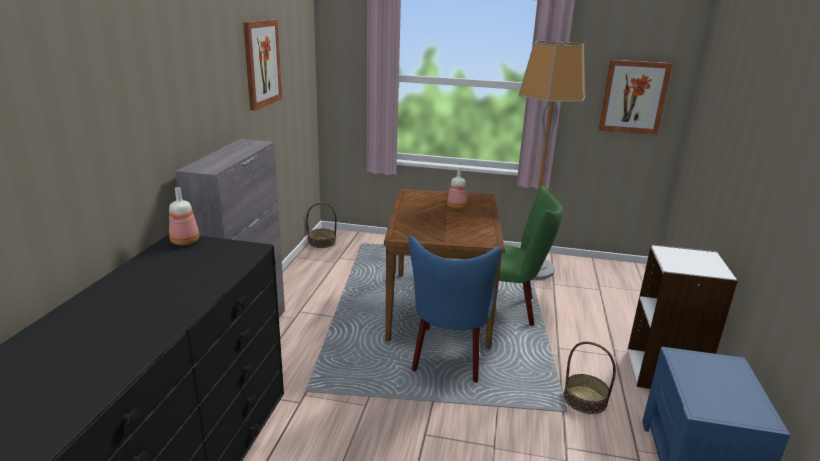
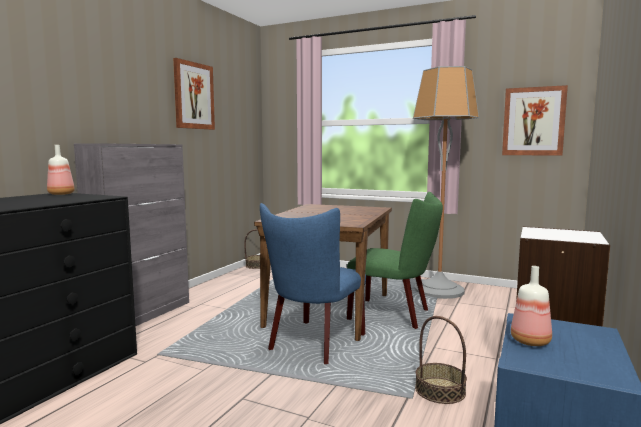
camera: 15 degrees right, 15 degrees down
(457, 207) = (347, 211): bottle -> bottle (531, 341)

